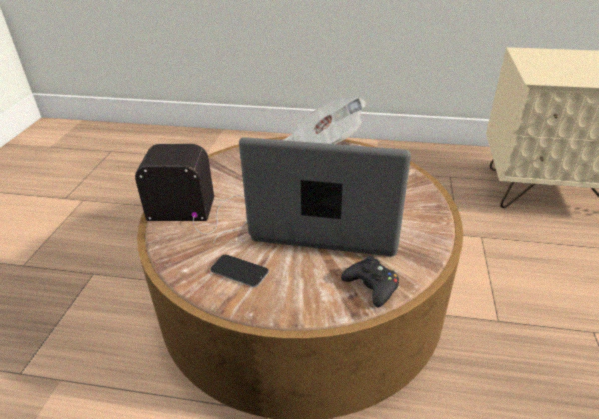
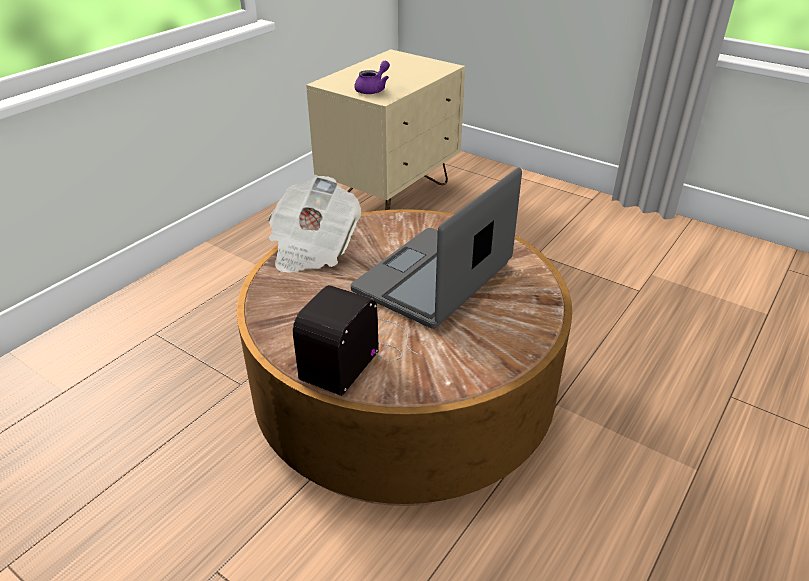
camera: 65 degrees left, 0 degrees up
(239, 271) = (472, 348): phone -> none
(372, 286) = (532, 285): black game controller -> none
(549, 70) = (373, 89): none -> purple teapot

